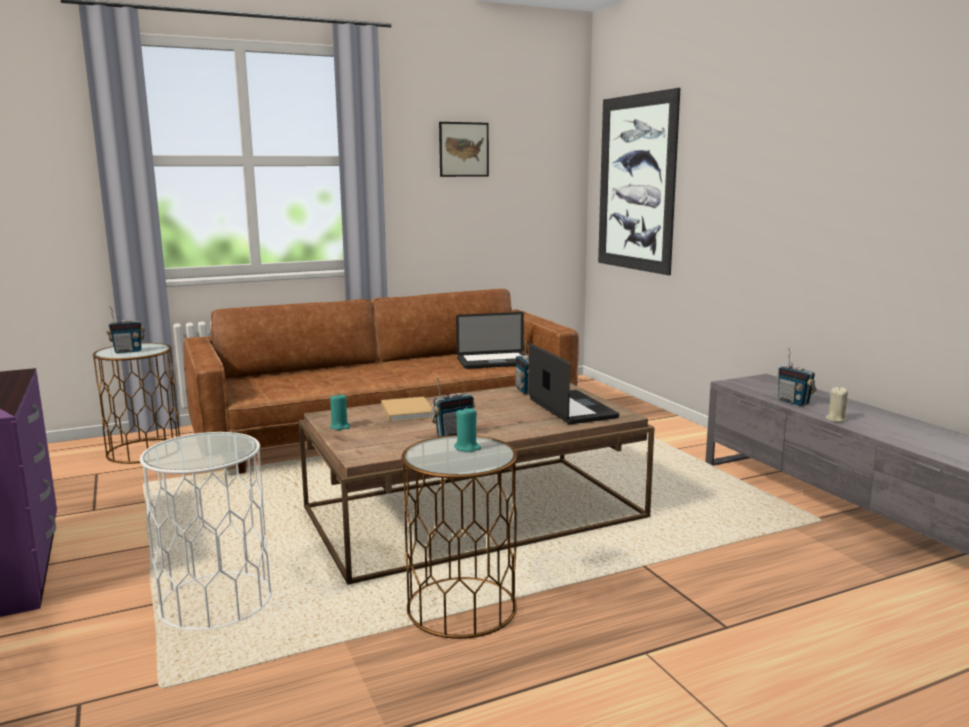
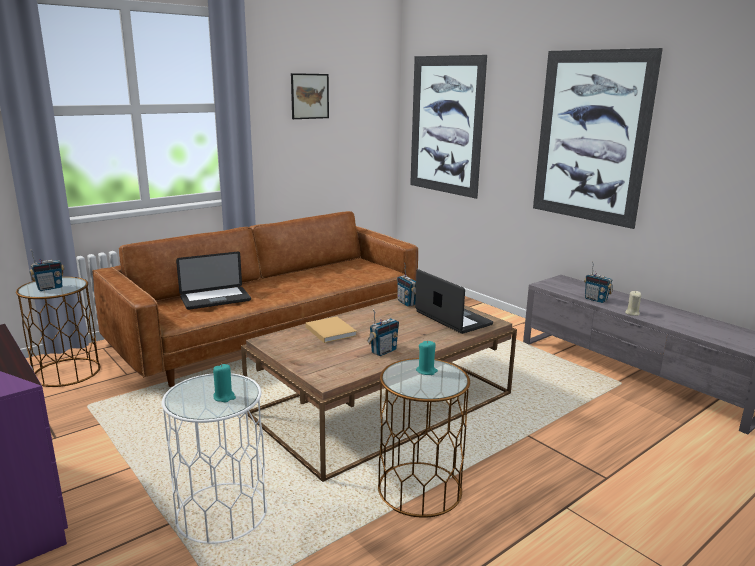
camera: 15 degrees left, 5 degrees up
(340, 427) = (287, 351): turquoise candle -> turquoise candle (224, 397)
(494, 362) = (355, 273): laptop -> laptop (215, 299)
(799, 182) = (591, 137): none -> picture

